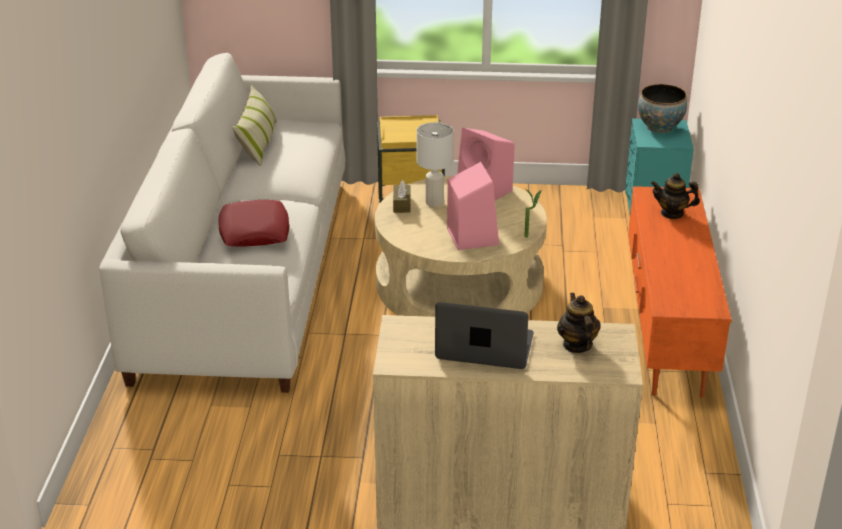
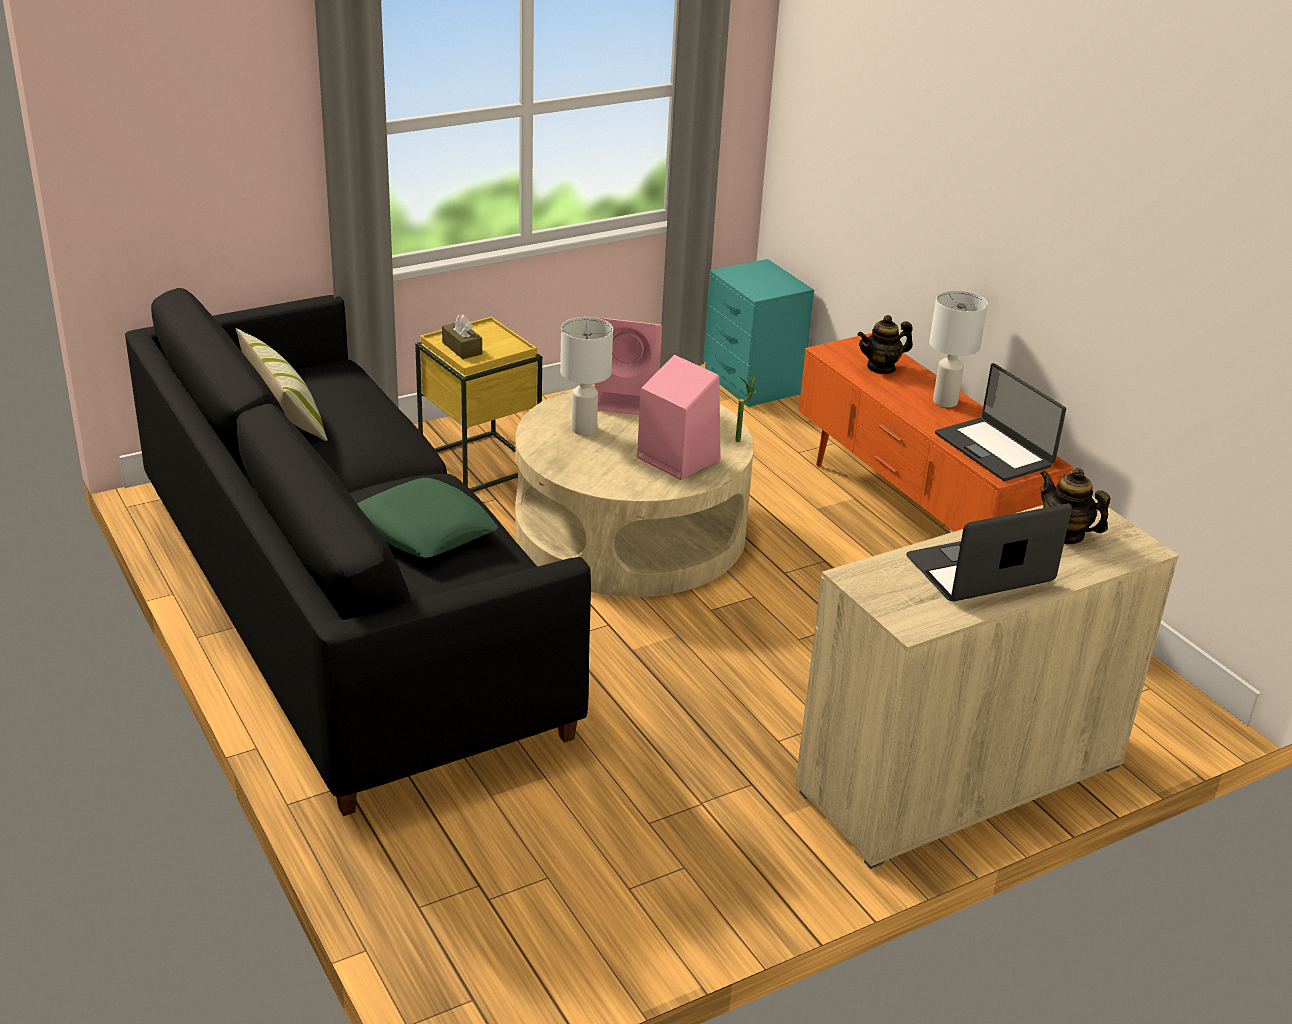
camera: 35 degrees left, 0 degrees up
(245, 272) = (344, 603): white sofa -> black sofa
(254, 231) = (426, 529): red pillow -> green pillow
(402, 204) = (548, 443): brown tissue box -> brown tissue box (462, 348)
(659, 127) = (752, 274): bowl -> none
(684, 290) = (994, 449): none -> laptop
(691, 248) = (945, 401): none -> white table lamp

